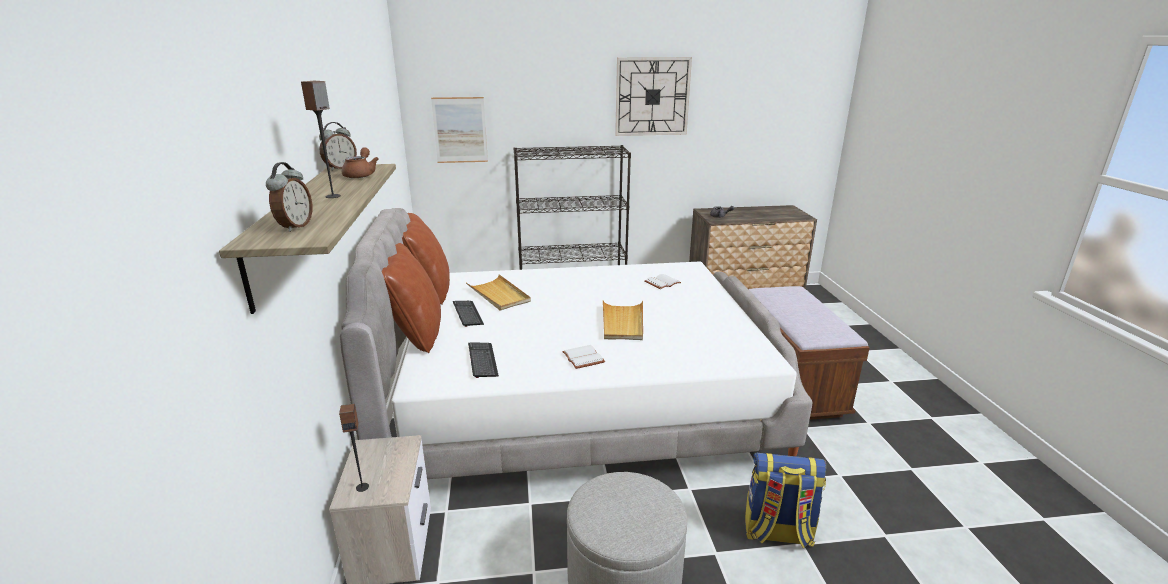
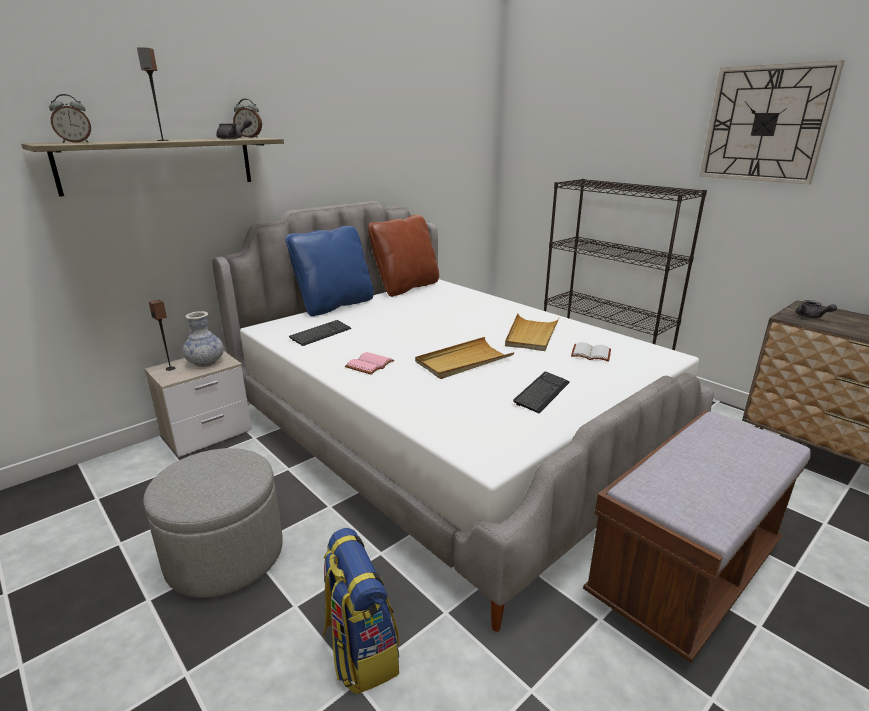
camera: 55 degrees right, 0 degrees up
(361, 175) = (234, 139): brown teapot -> grey teapot
(383, 458) = (205, 362): none -> vase
(416, 334) = (335, 305): brown pillow -> blue pillow
(460, 130) = (540, 155): picture -> none
(467, 314) = (389, 308): keyboard -> keyboard (542, 393)
(499, 295) = (438, 306): beige tray -> beige tray (531, 335)
(584, 358) = (370, 365): white book -> pink book

